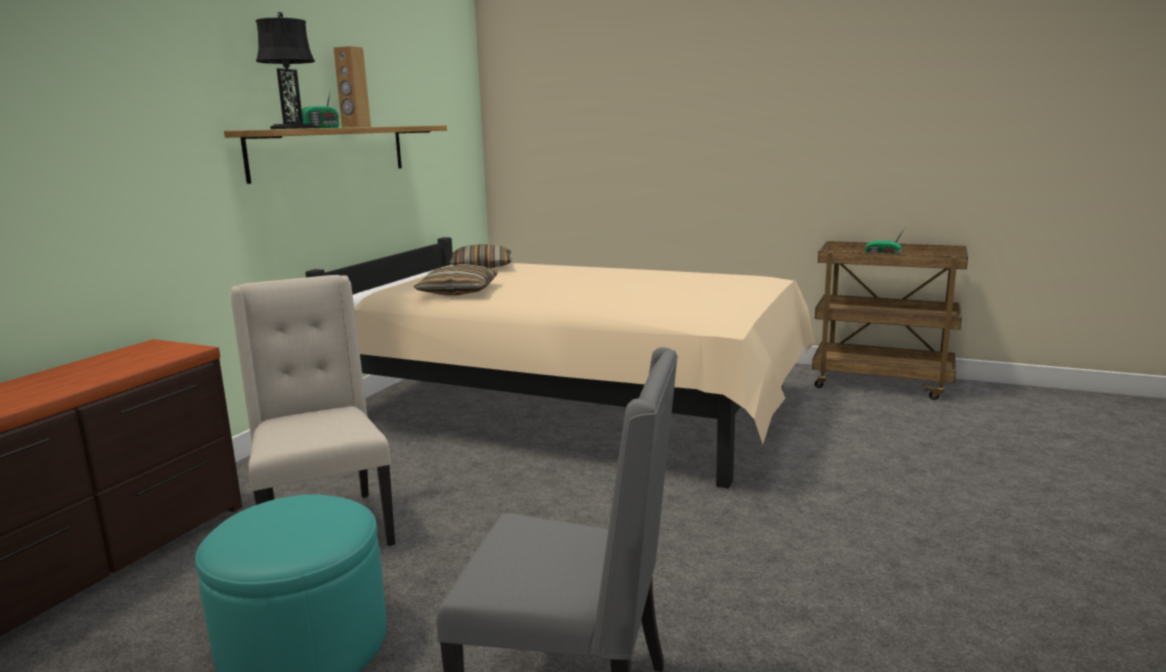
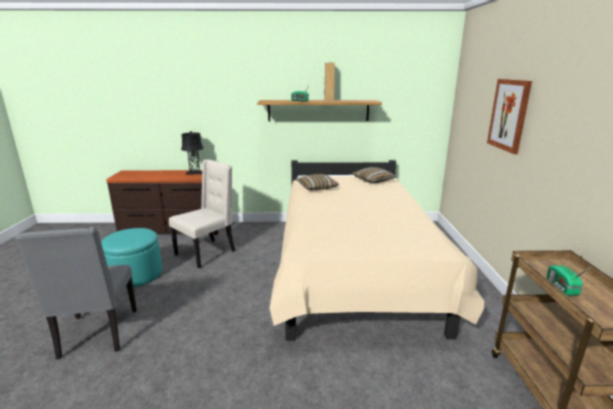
camera: 65 degrees right, 5 degrees up
(294, 128) = (277, 101): black table lamp -> black table lamp (195, 173)
(652, 123) = (509, 115): none -> picture

